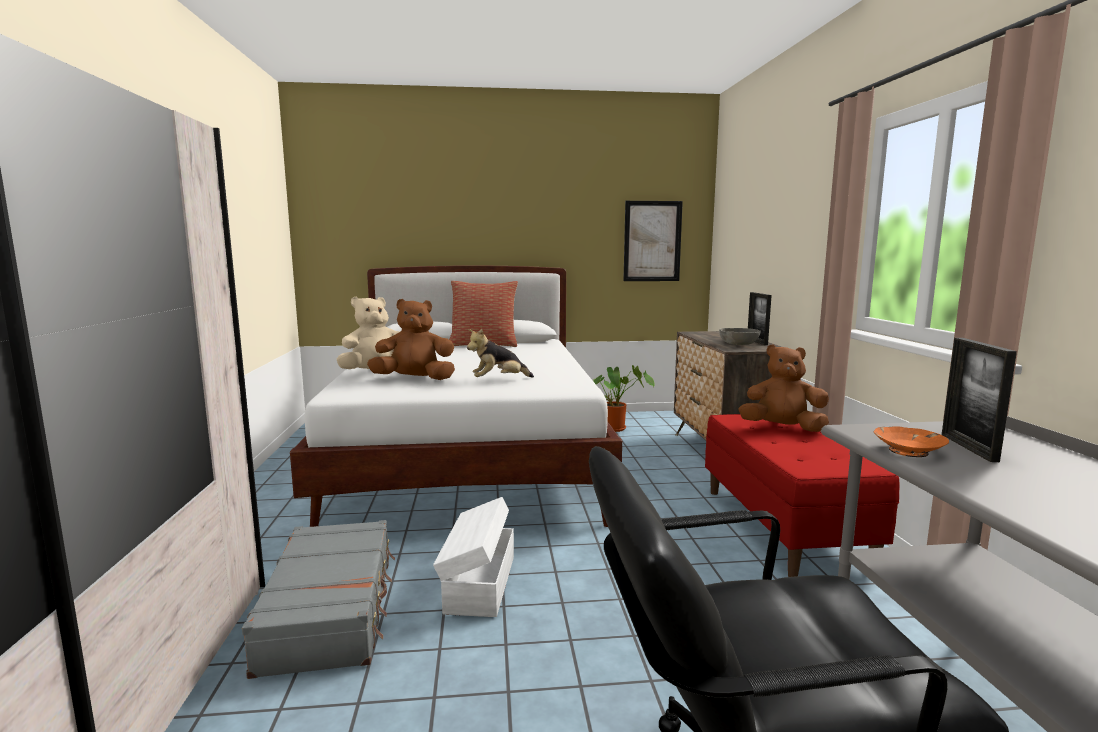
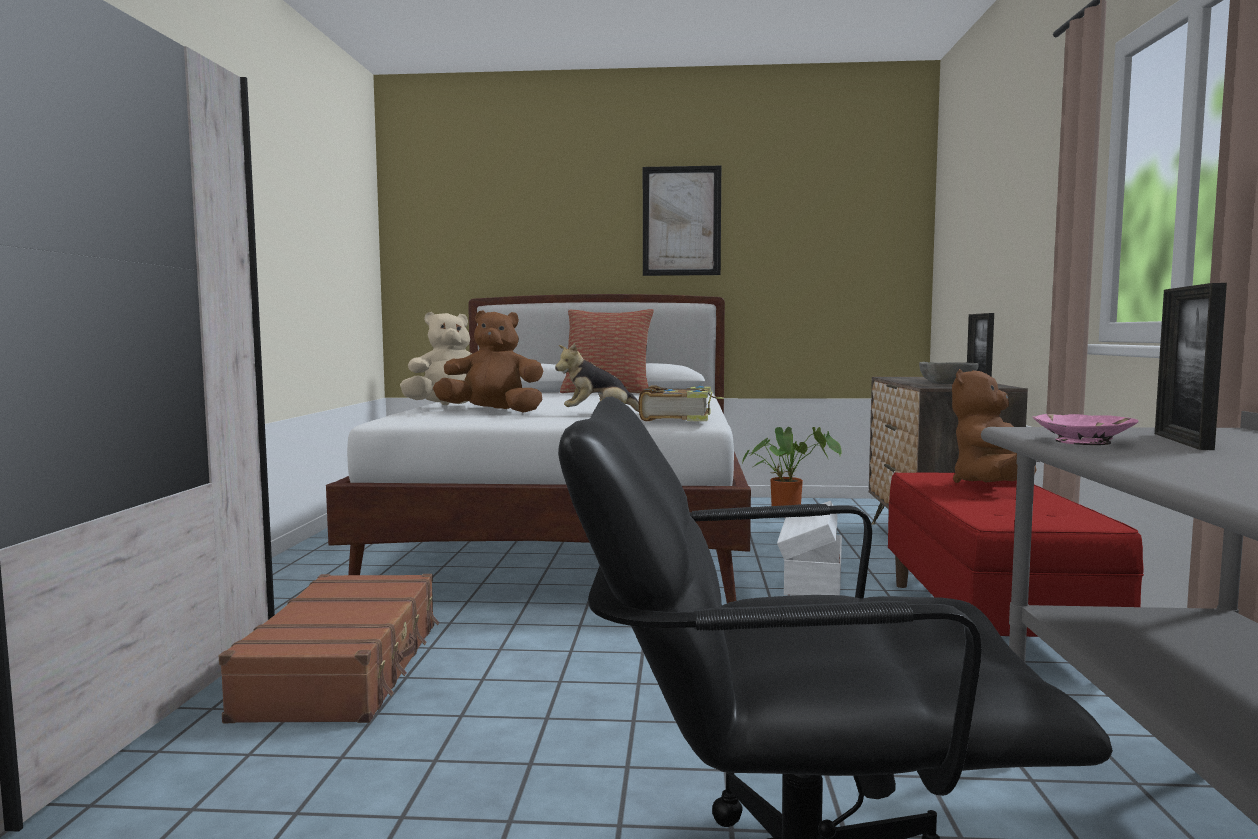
camera: 10 degrees right, 5 degrees down
(331, 609) = (346, 669): grey suitcase -> brown suitcase
(479, 584) = (537, 657): white storage box -> white storage box (811, 580)
(562, 384) = (678, 418): none -> book
(652, 241) = (846, 261): picture -> picture (681, 221)
(782, 428) = (991, 486): brown plush toy -> brown plush toy turned 75 degrees counterclockwise
(908, 451) = (1082, 441): orange bowl -> pink bowl

